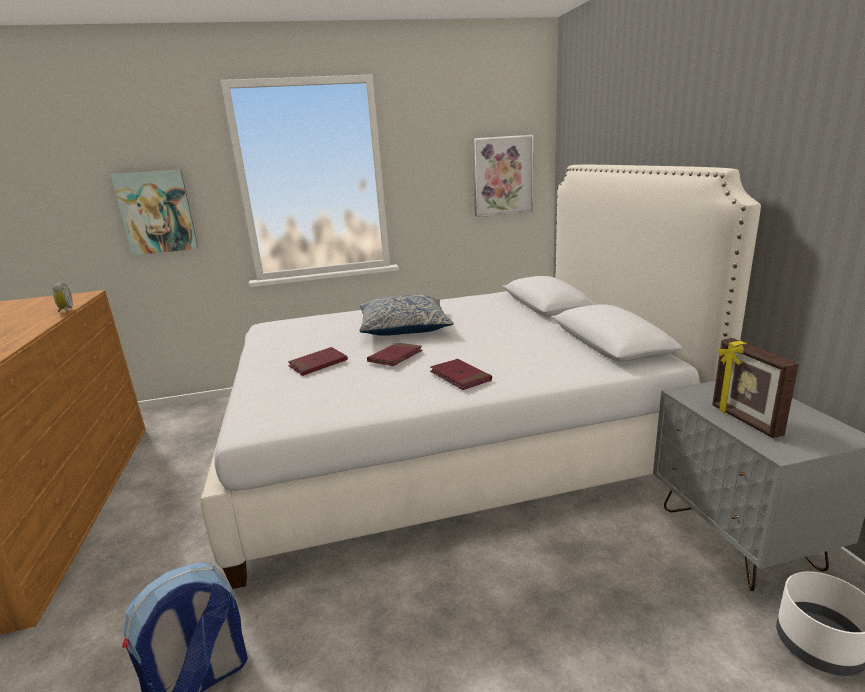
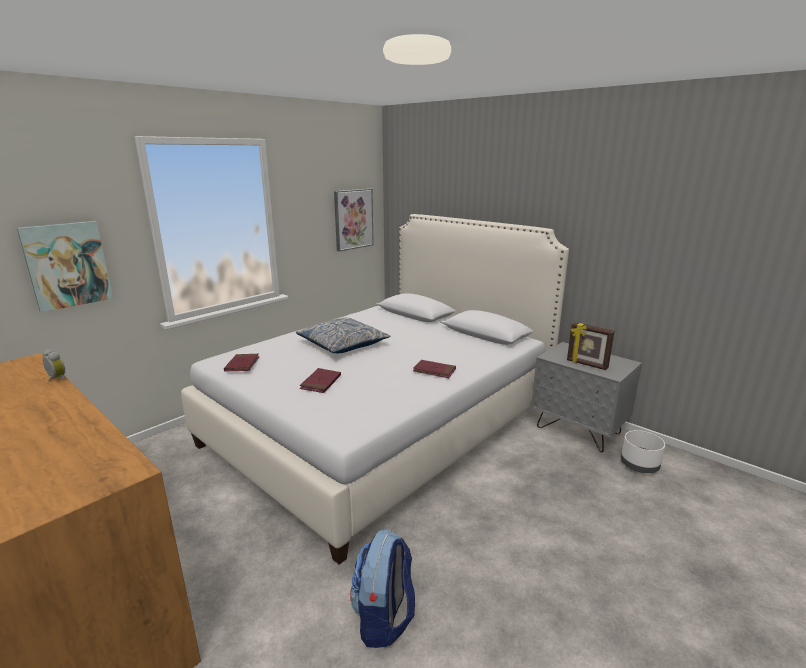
camera: 35 degrees left, 0 degrees up
(395, 357) = (371, 366): red book -> red book (242, 364)

